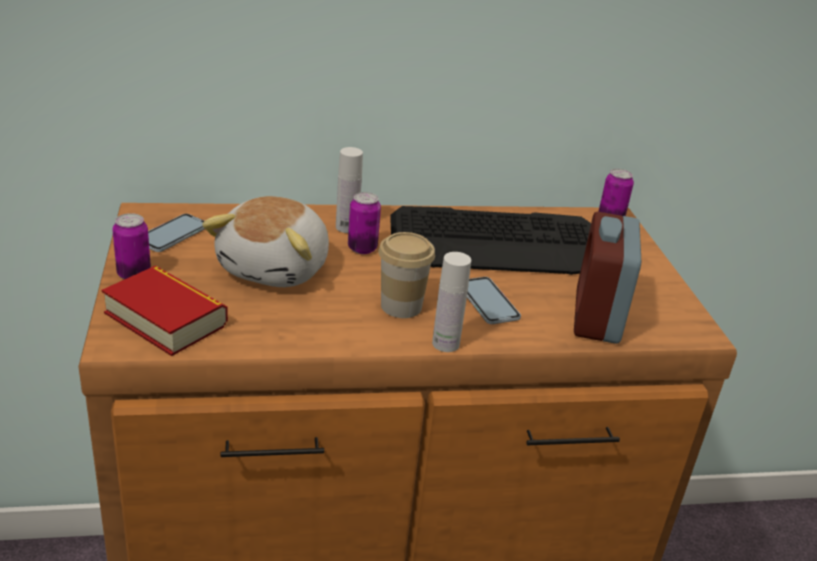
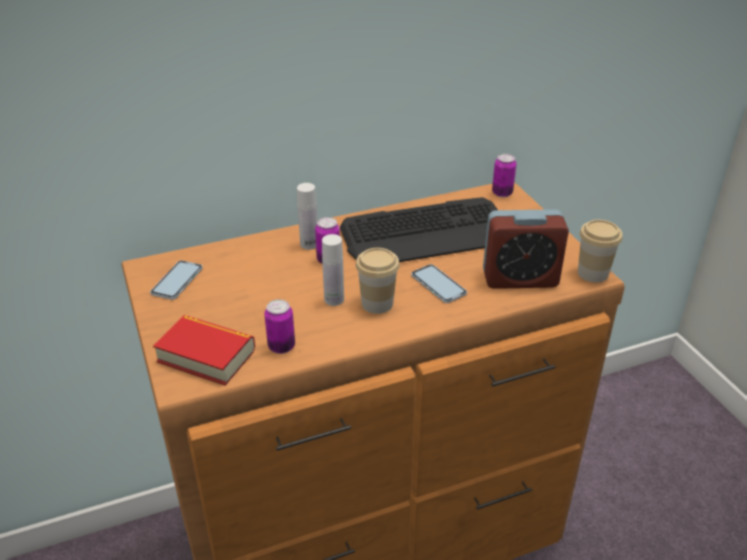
camera: 10 degrees left, 5 degrees up
(134, 274) = (164, 323): can -> can (281, 346)
(277, 268) = (271, 292): plush toy -> none
(445, 344) = (421, 327): white bottle -> white bottle (334, 299)
(597, 316) = (520, 278): alarm clock -> alarm clock turned 90 degrees counterclockwise
(697, 330) = (592, 273): none -> cup

